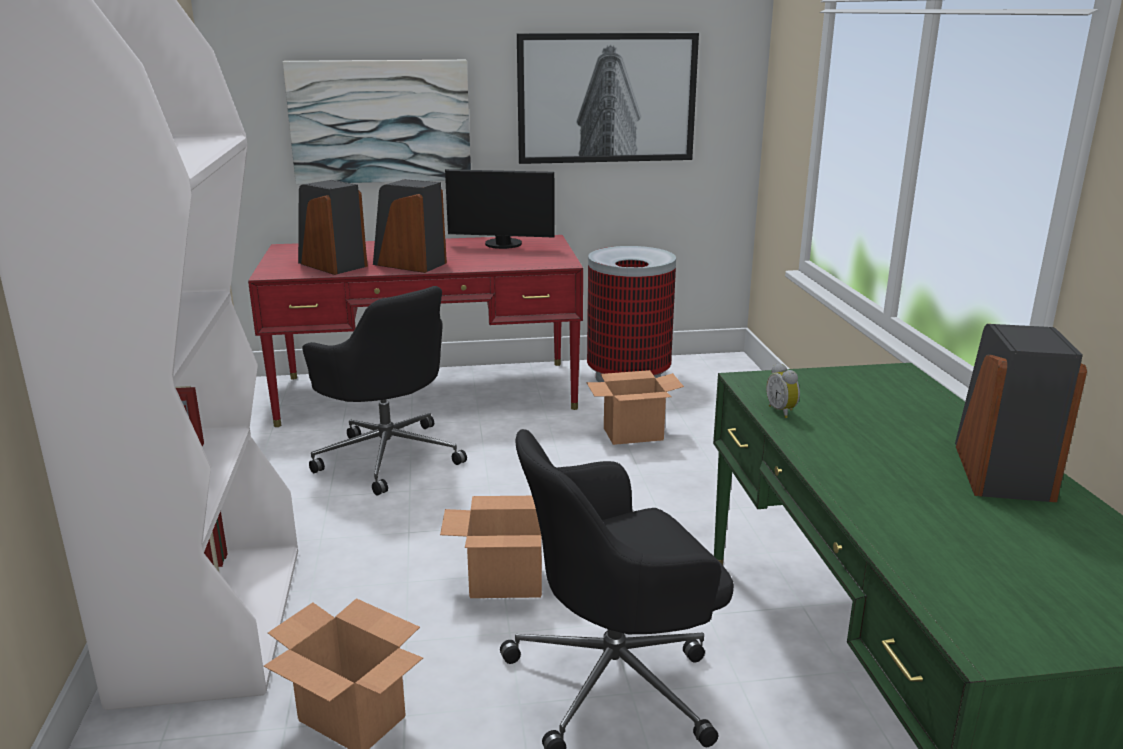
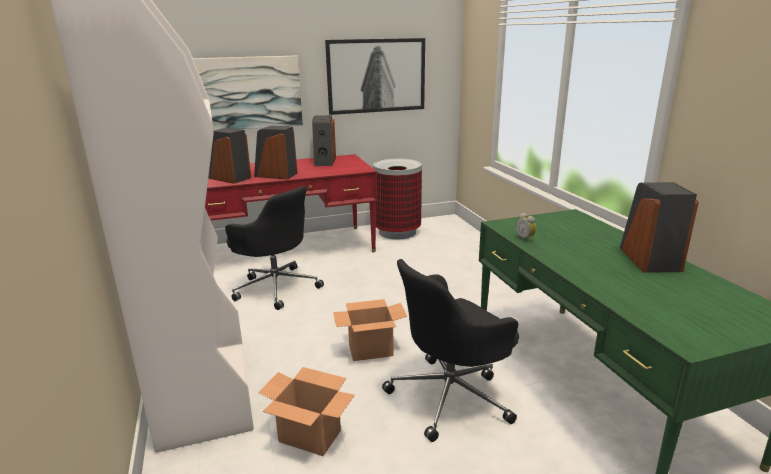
camera: 10 degrees left, 0 degrees up
(502, 245) = (324, 161): monitor -> speaker
(632, 434) = (411, 263): cardboard box -> none

